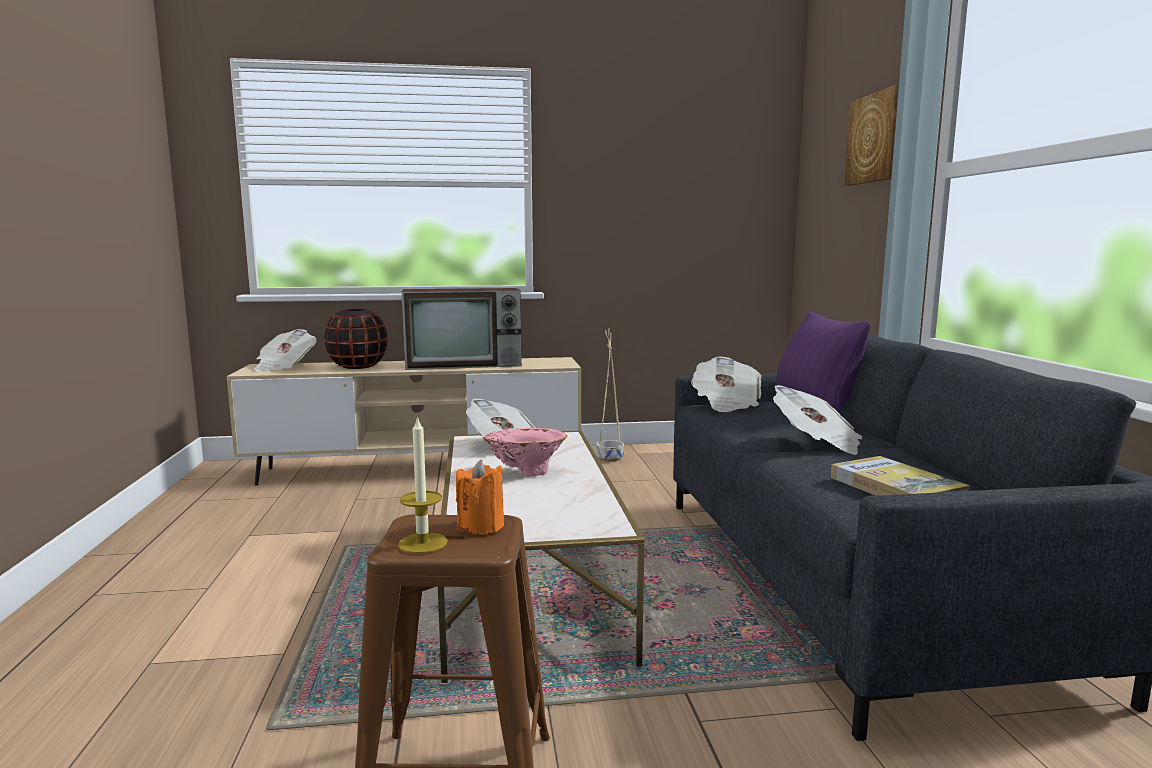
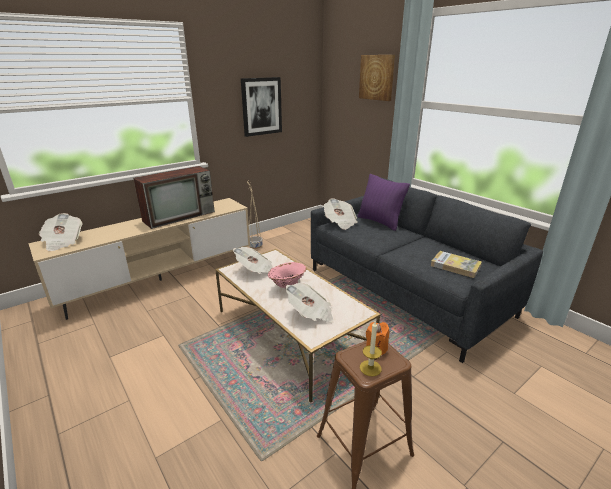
camera: 30 degrees left, 15 degrees up
(357, 366) = (115, 231): black vase -> none
(660, 207) = (261, 106): none -> picture
(817, 443) = (403, 244): newspaper -> newspaper (310, 314)

